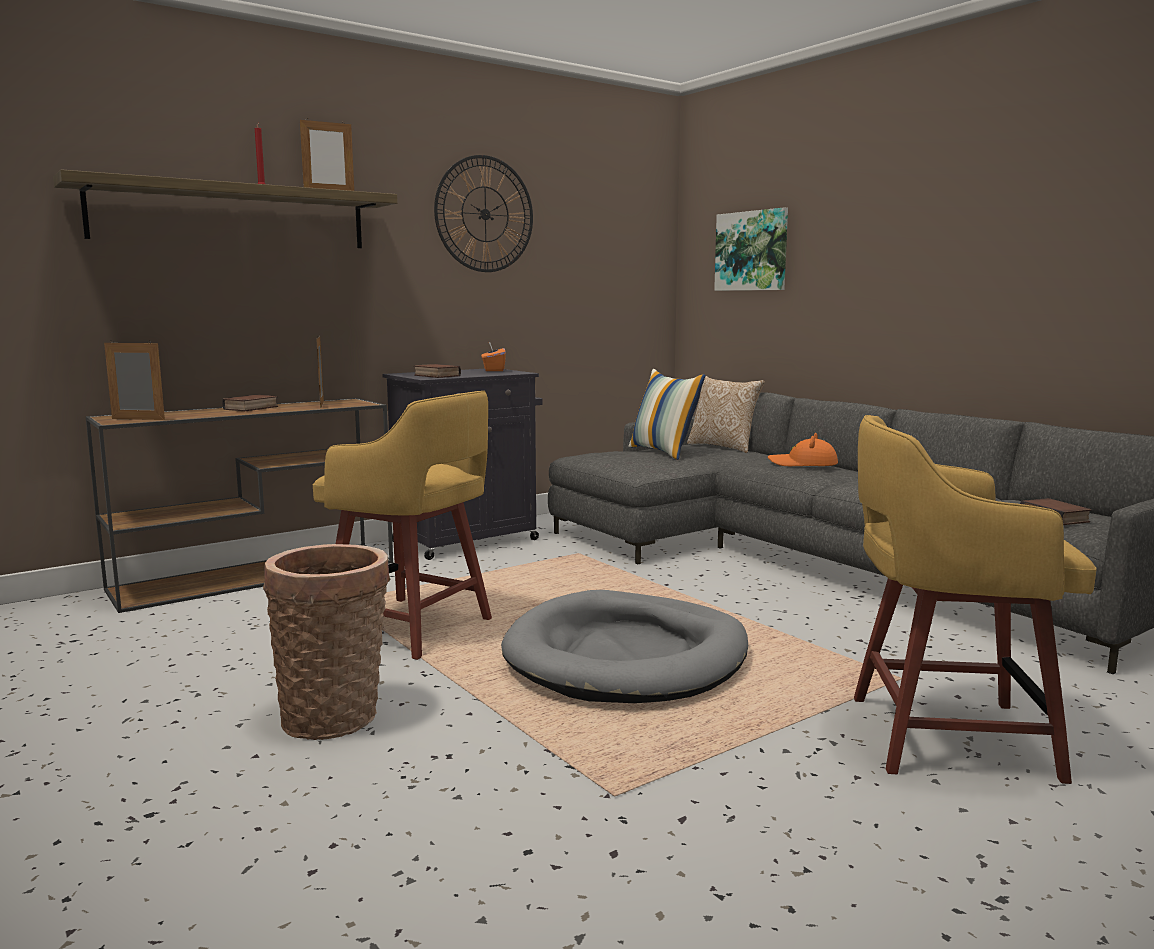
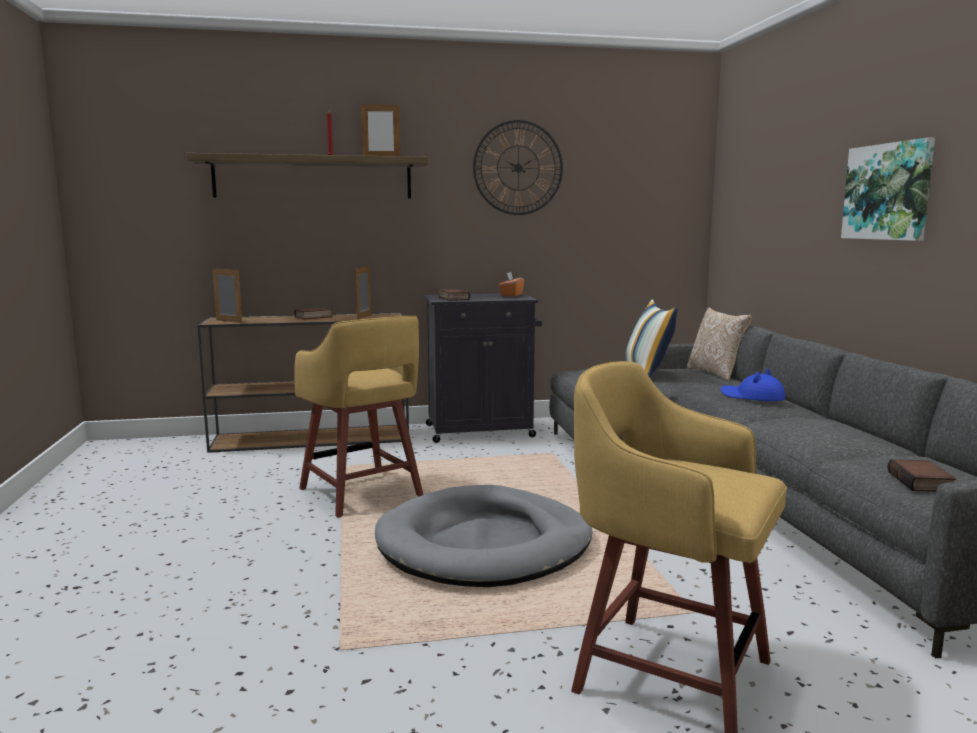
camera: 25 degrees right, 0 degrees up
(335, 715) = (242, 547): basket -> none
(752, 251) = (762, 193): picture -> picture (888, 192)
(803, 464) = (752, 397): orange hat -> blue hat

